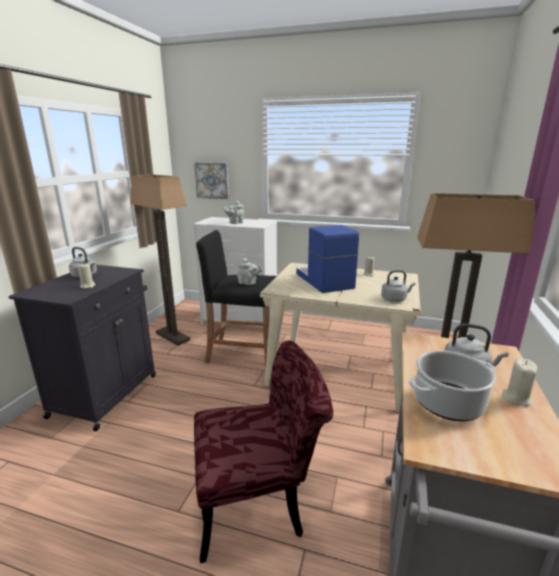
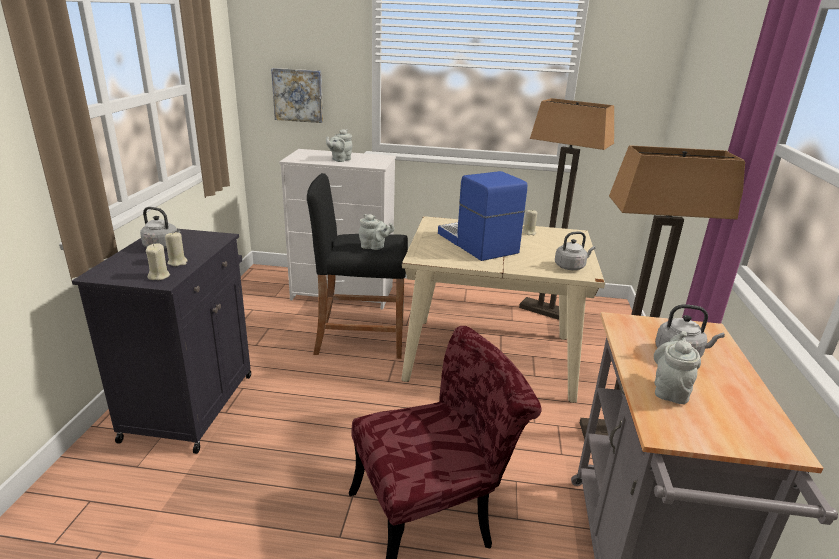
camera: 10 degrees left, 5 degrees up
(173, 337) = (256, 321): floor lamp -> floor lamp (546, 311)
(447, 404) = (670, 390): cooking pot -> grey teapot
(516, 398) = (733, 380): beige candle -> beige candle (159, 276)

